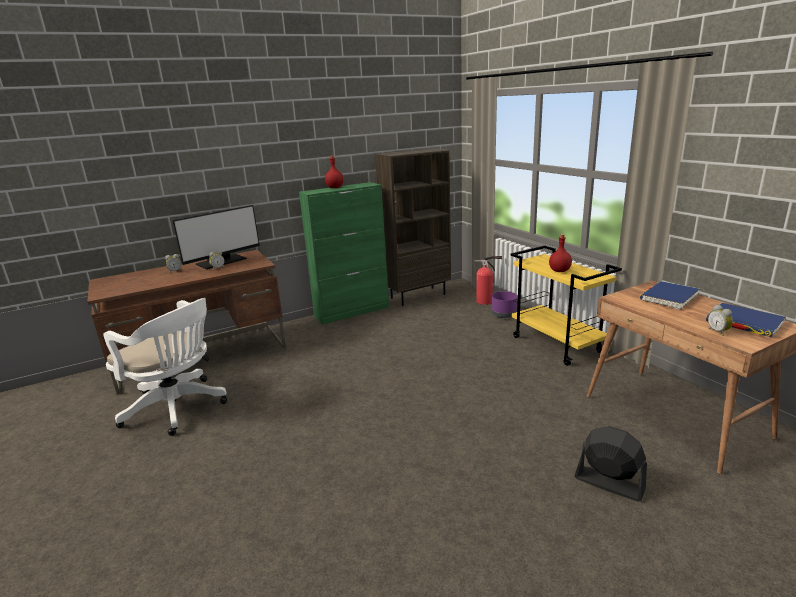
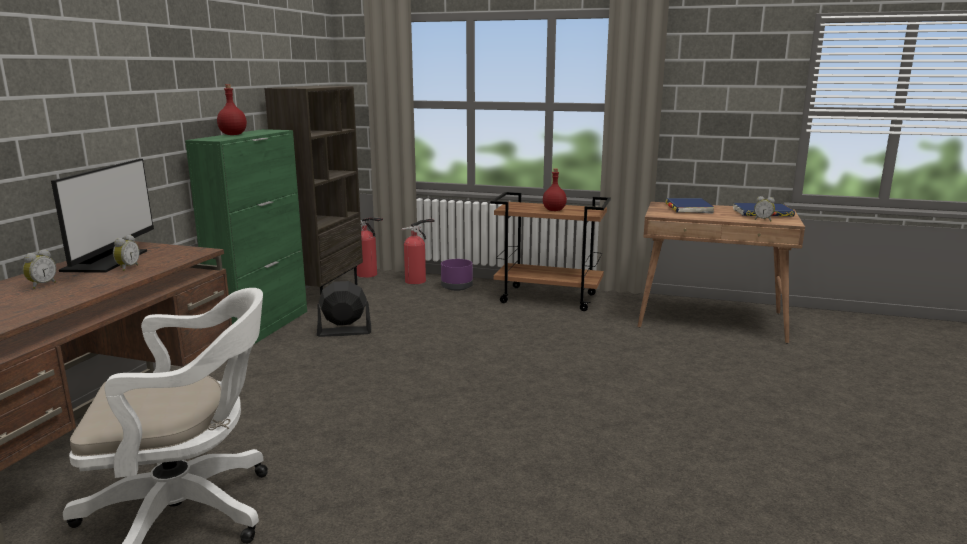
camera: 45 degrees left, 5 degrees down
(463, 288) = (369, 275): none -> fire extinguisher
(557, 345) = (549, 298): yellow cart -> brown cart
(608, 483) = (746, 375): black fan -> black fan (344, 332)

